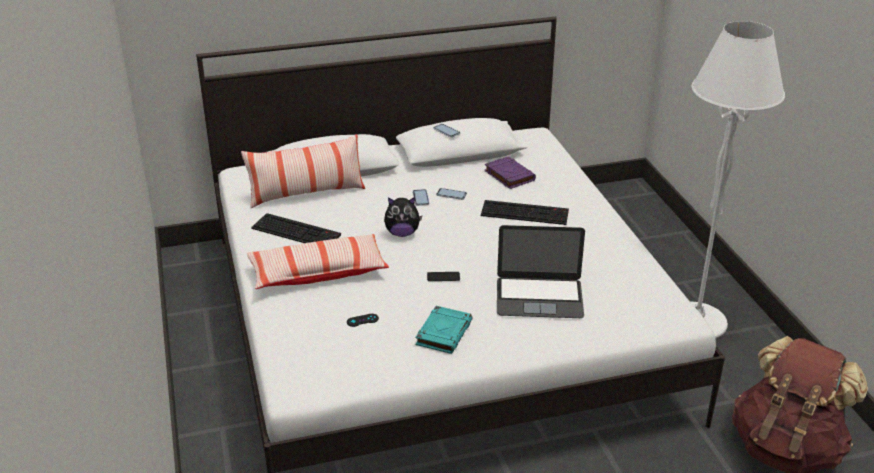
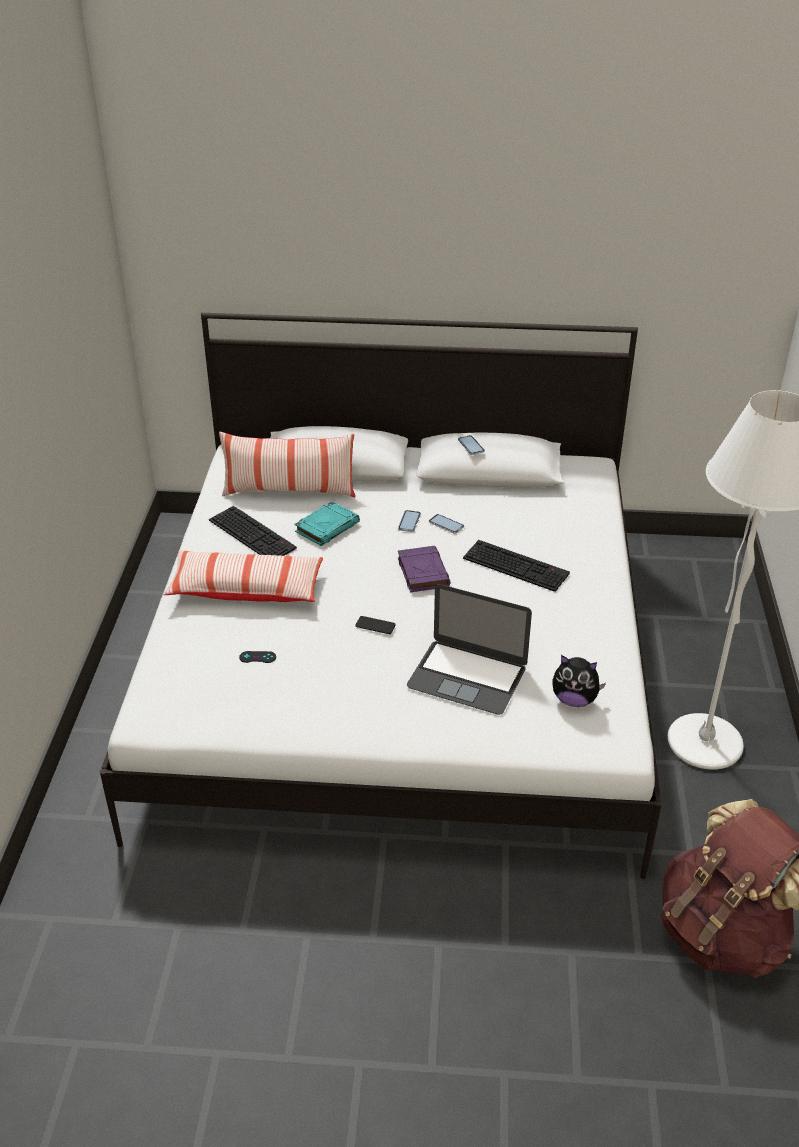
camera: 20 degrees right, 5 degrees up
(402, 233) = (362, 561): plush toy -> plush toy (574, 699)
(444, 333) = (335, 693): turquoise book -> turquoise book (327, 527)
(509, 175) = (526, 514): purple book -> purple book (422, 572)

